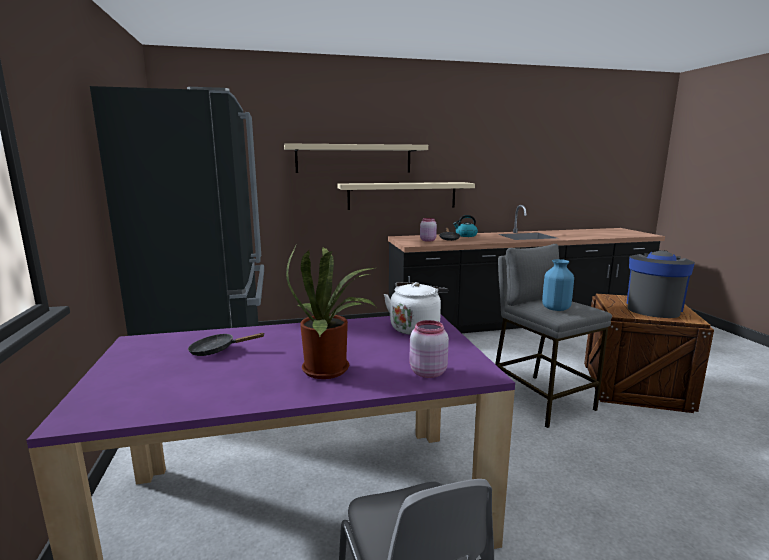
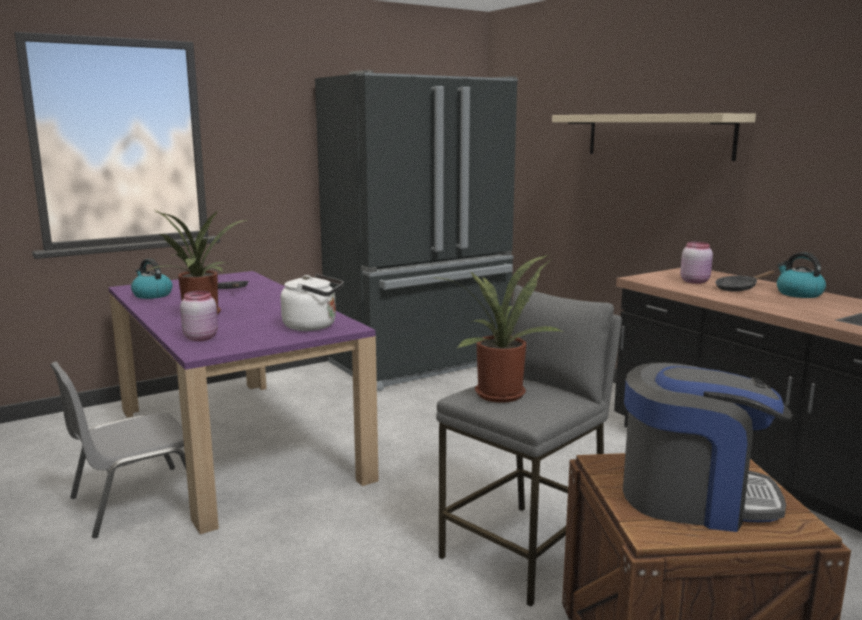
camera: 70 degrees right, 0 degrees up
(166, 399) = (152, 295): none -> kettle
(402, 195) = (720, 200): beige shelf -> none
(555, 308) = (499, 392): blue vase -> potted plant

